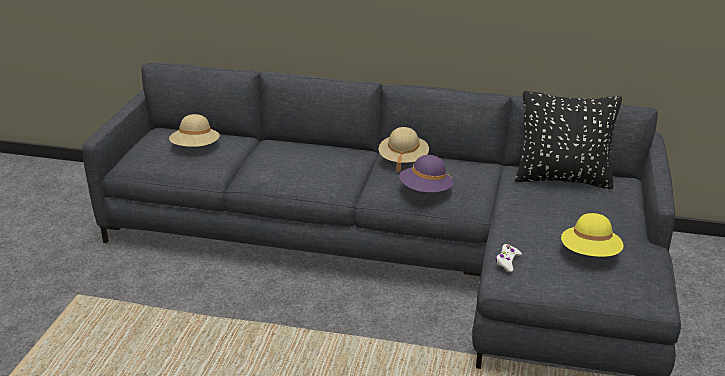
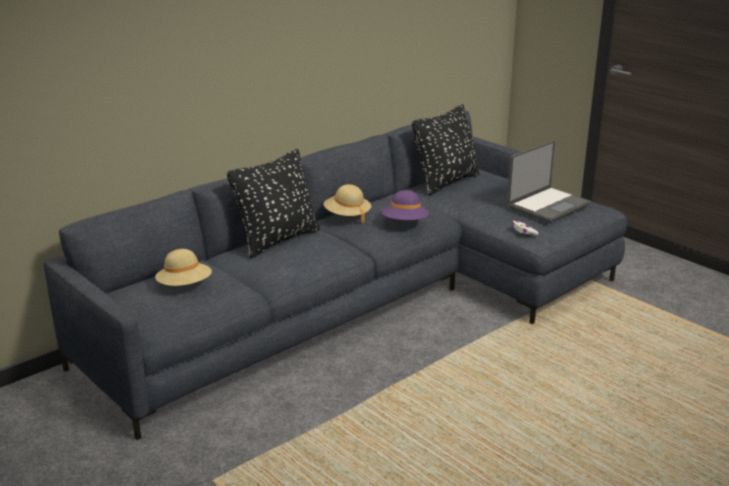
camera: 55 degrees left, 5 degrees down
(316, 150) = (278, 240): none -> black pillow
(590, 254) = (547, 206): yellow hat -> laptop

